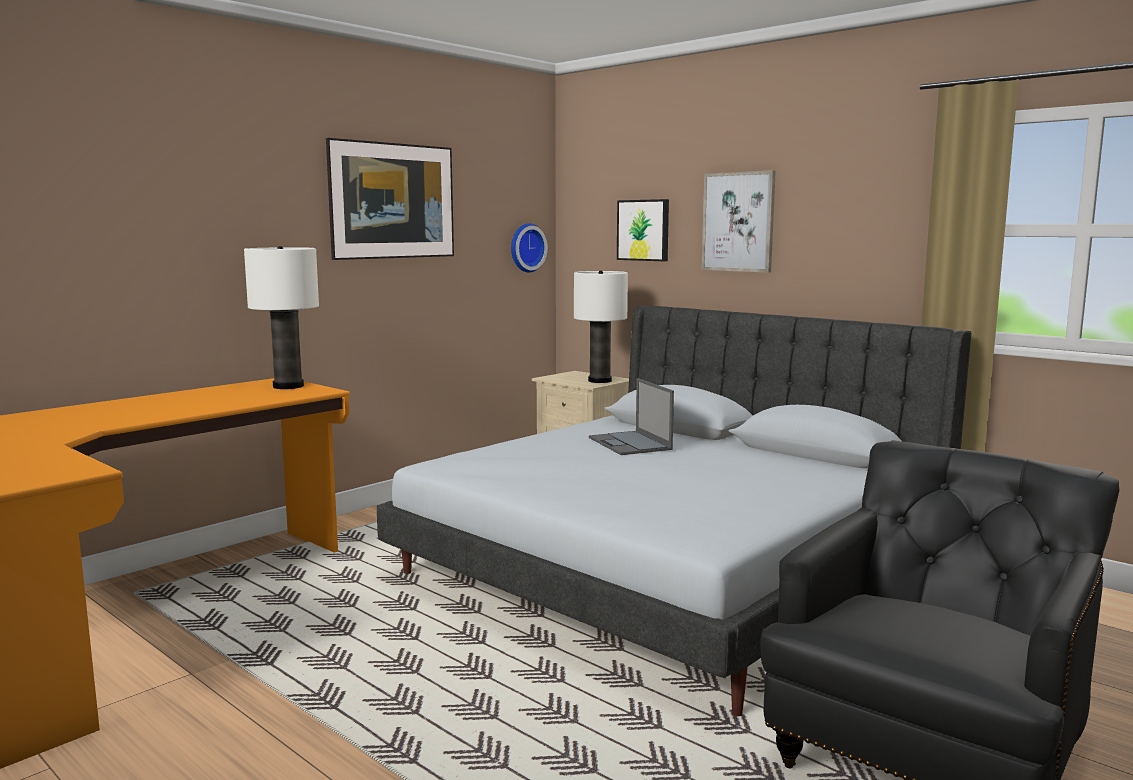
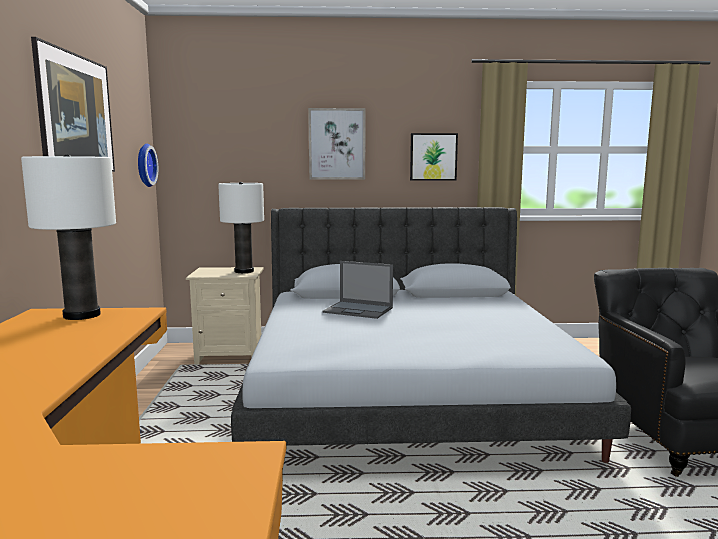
camera: 45 degrees left, 0 degrees up
(644, 230) = (251, 150): picture -> picture (433, 157)

